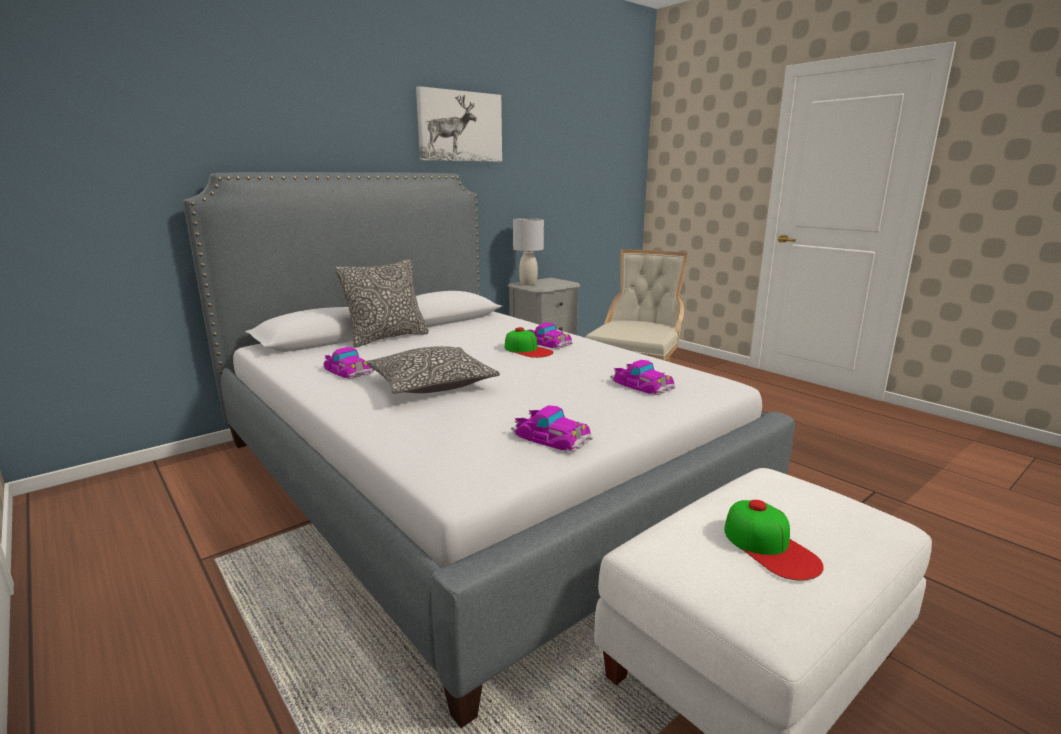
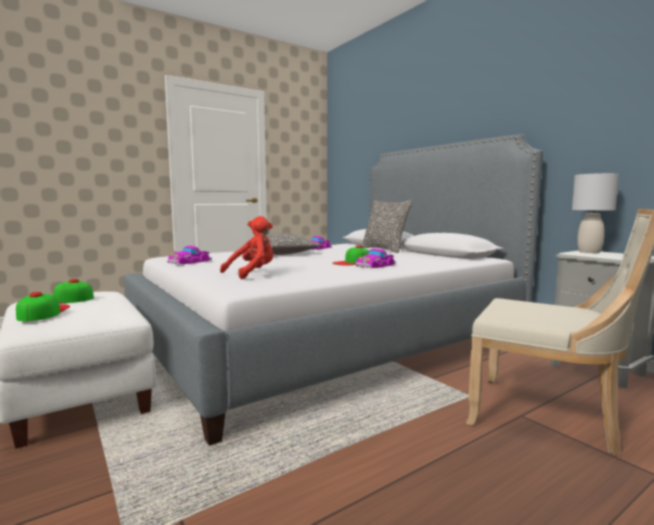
camera: 95 degrees right, 10 degrees down
(459, 126) = (544, 89): picture -> none
(642, 384) = (252, 273): toy car -> red plush toy
(840, 528) = (43, 312): none -> cap

